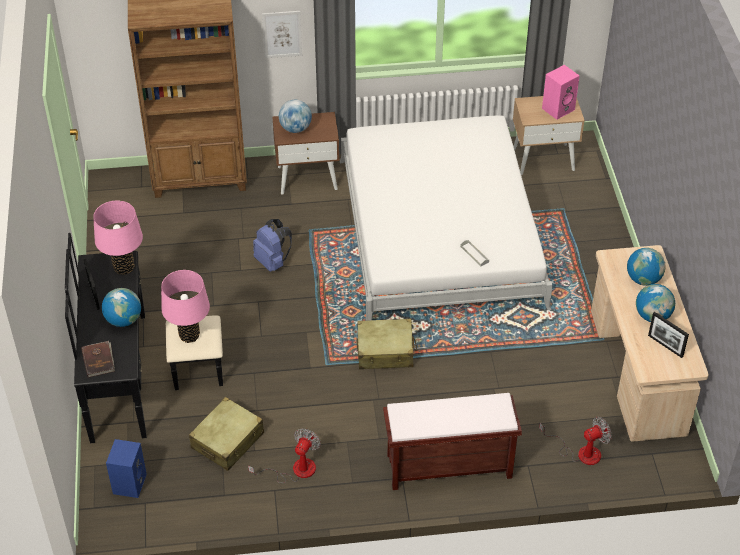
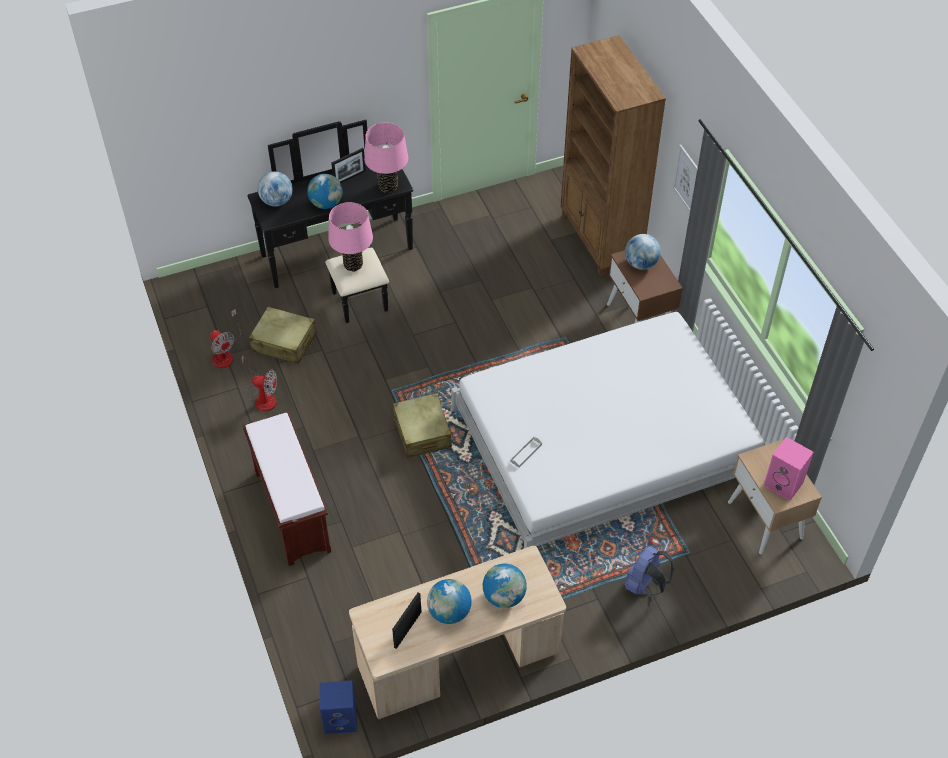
camera: 75 degrees right, 5 degrees up
(99, 360) = (277, 201): brown book -> globe
(129, 483) = (225, 291): blue speaker -> blue speaker (341, 719)
(273, 262) = (510, 320): blue backpack -> blue backpack (645, 585)
(581, 452) = (335, 621): fan -> fan (225, 353)

